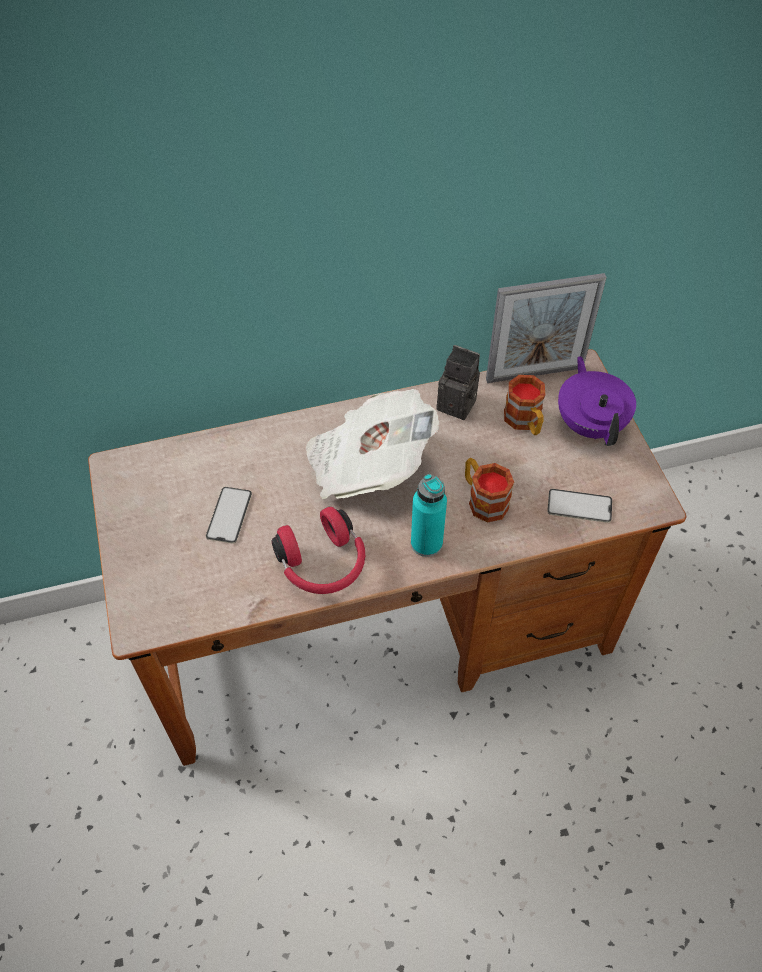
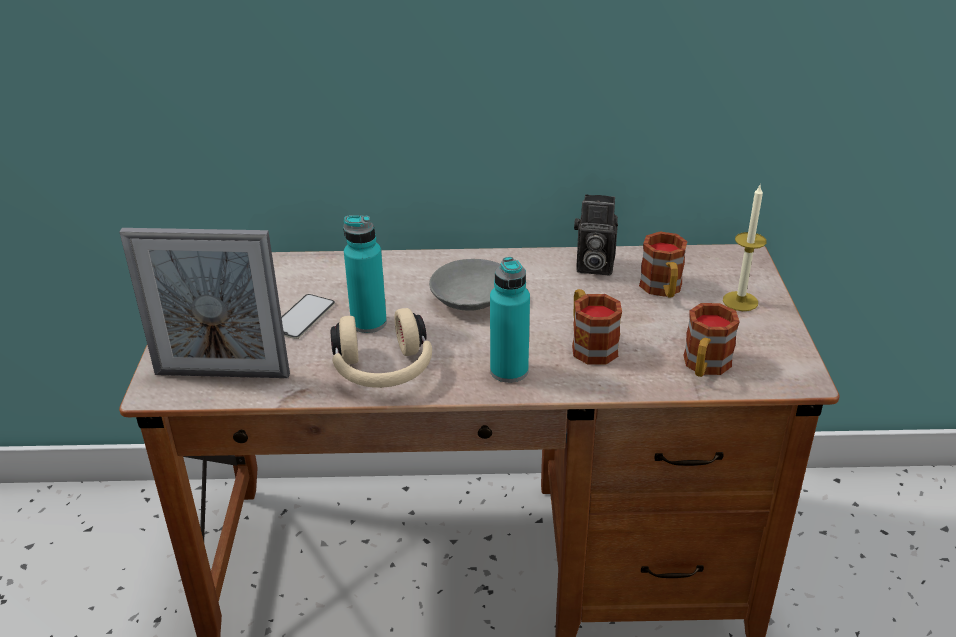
camera: 15 degrees right, 20 degrees down
(290, 511) = (368, 323): none -> turquoise bottle
(323, 564) = (383, 371): red headphones -> beige headphones
(367, 464) = (470, 299): newspaper -> grey bowl
(459, 404) = (592, 266): camera -> camera turned 150 degrees clockwise
(534, 374) = (687, 254): picture frame -> picture frame (222, 374)
(579, 506) = (704, 367): phone -> mug
(590, 424) = (740, 301): purple teapot -> candle

